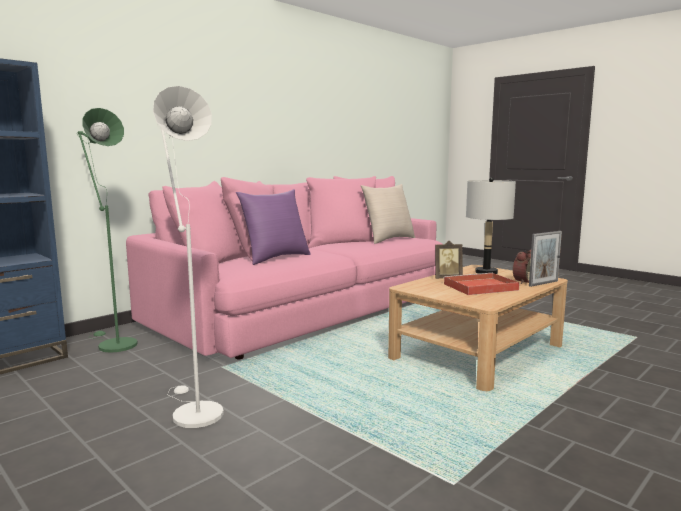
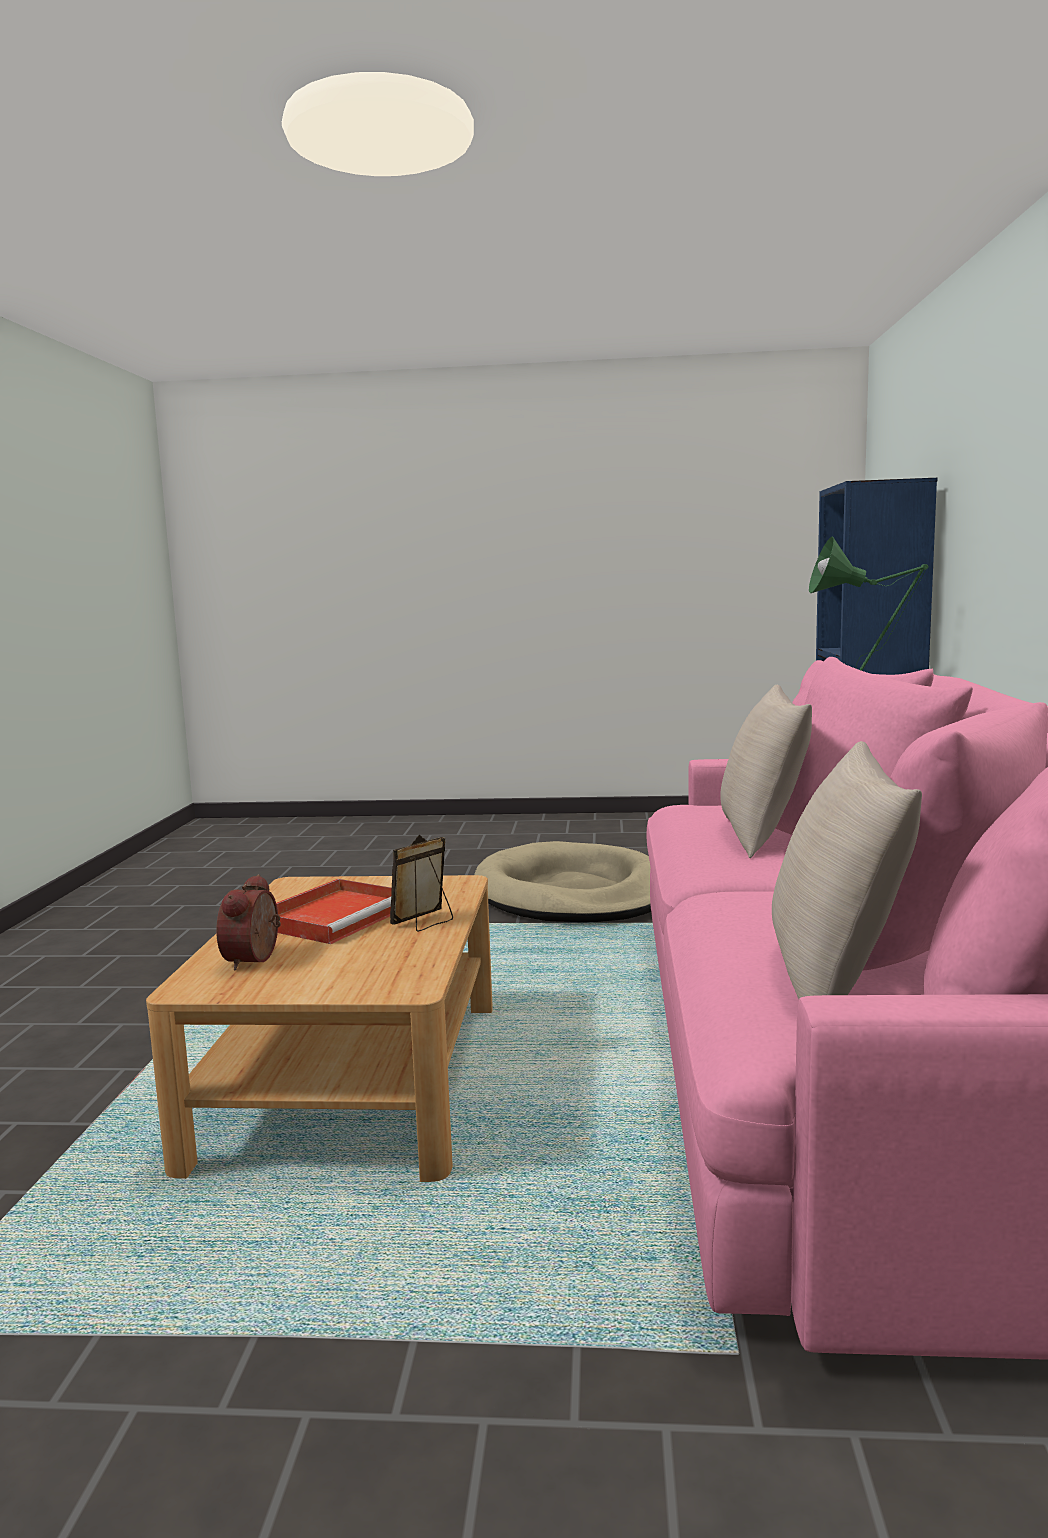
camera: 140 degrees right, 0 degrees up
(193, 411) = (572, 893): white floor lamp -> beige dog bed
(275, 258) = (762, 836): purple pillow -> beige pillow
(486, 272) = (365, 969): grey table lamp -> none
(543, 283) = (207, 964): picture frame -> none

